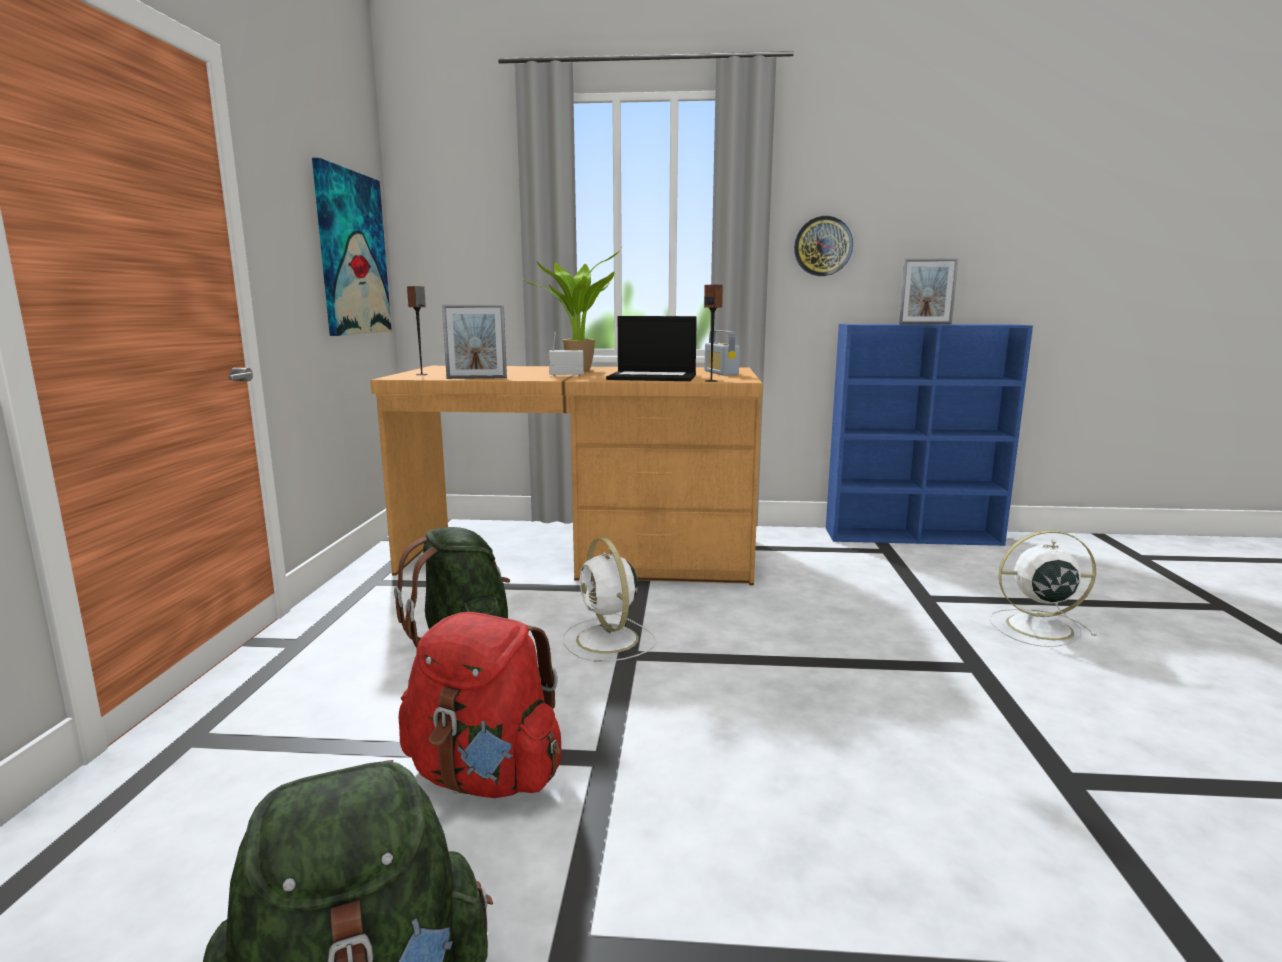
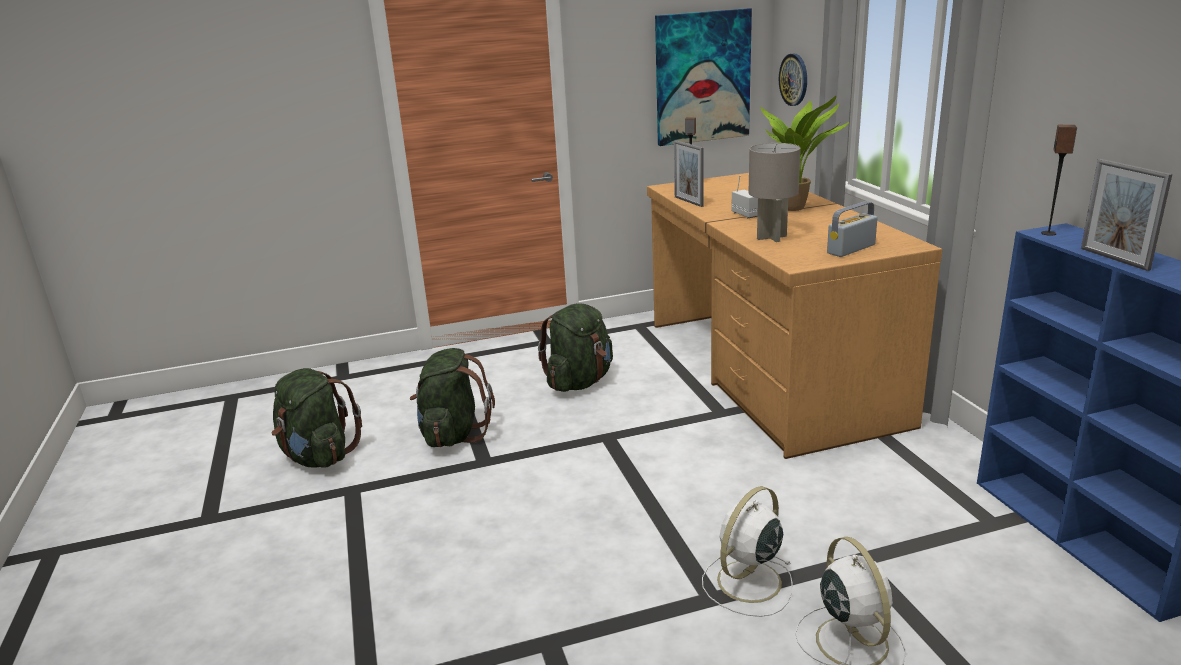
camera: 70 degrees right, 10 degrees up
(485, 776) = (453, 434): red backpack -> green backpack
(608, 640) = (622, 424): white fan -> white fan (747, 583)
(653, 377) = (772, 237): laptop -> grey table lamp
(711, 381) = (772, 257): speaker -> speaker (1048, 233)
(823, 246) = (1067, 115): wall clock -> wall clock (794, 79)

